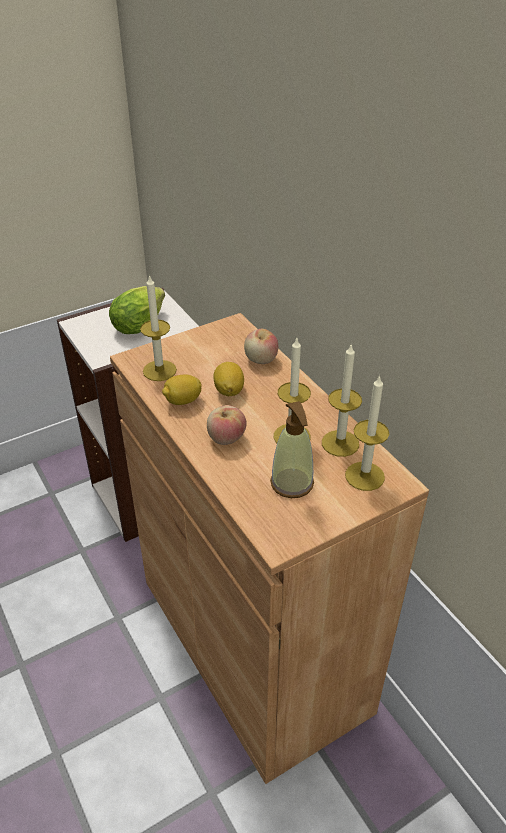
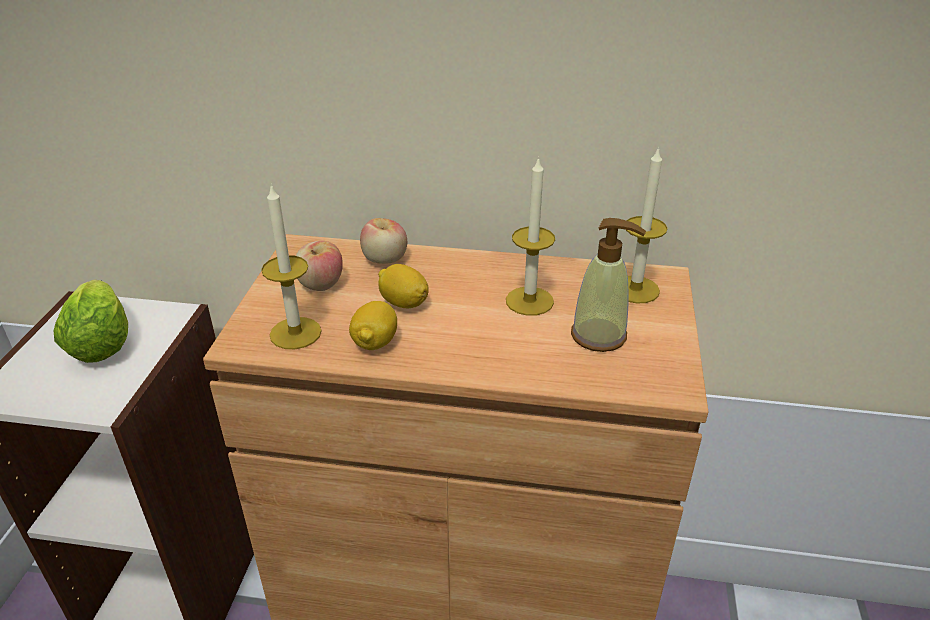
camera: 50 degrees left, 5 degrees down
(226, 438) = (478, 343): apple -> apple (320, 284)
(340, 443) = (574, 279): candle -> none

